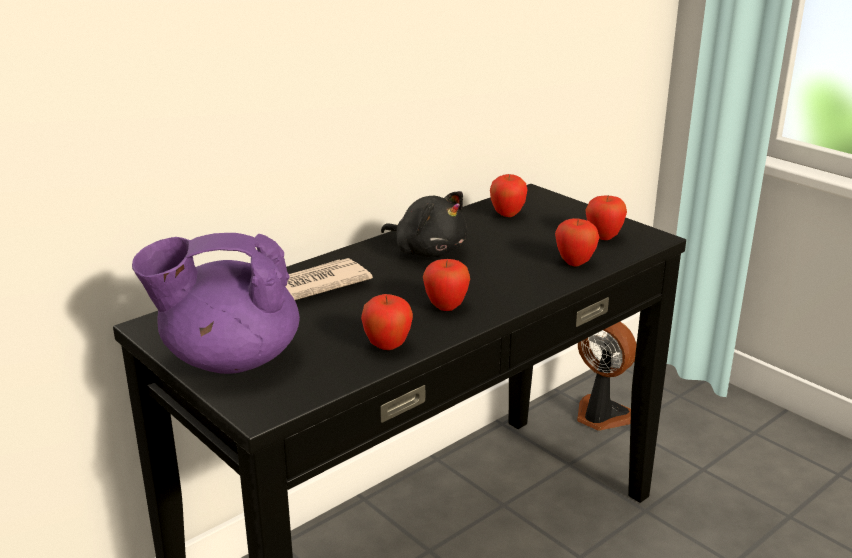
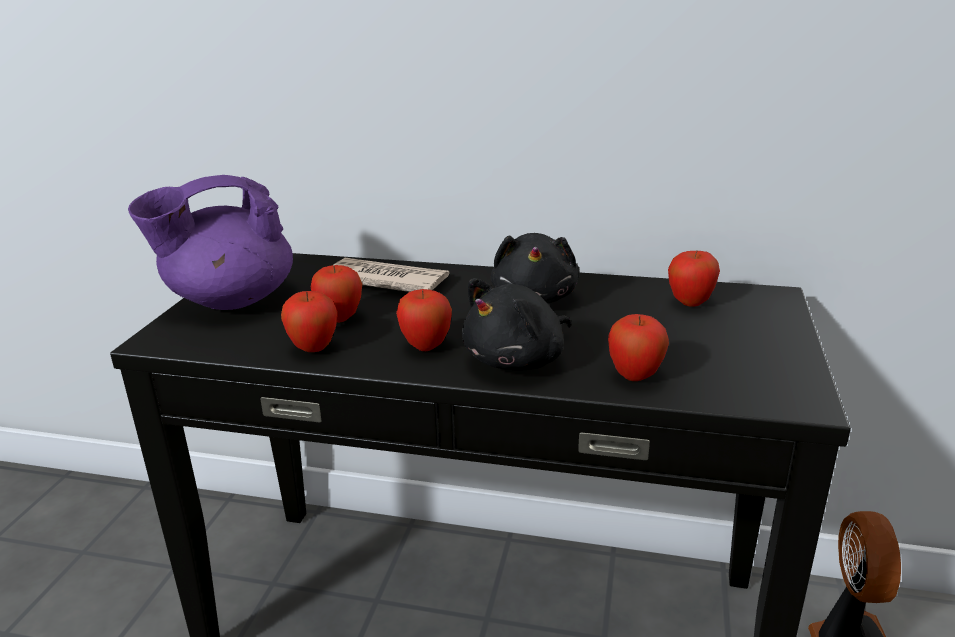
camera: 55 degrees right, 0 degrees up
(229, 359) = (229, 300): purple teapot -> purple teapot turned 75 degrees counterclockwise
(509, 286) = (518, 360): none -> black plush toy
(603, 237) = (738, 371): apple -> apple (340, 318)

